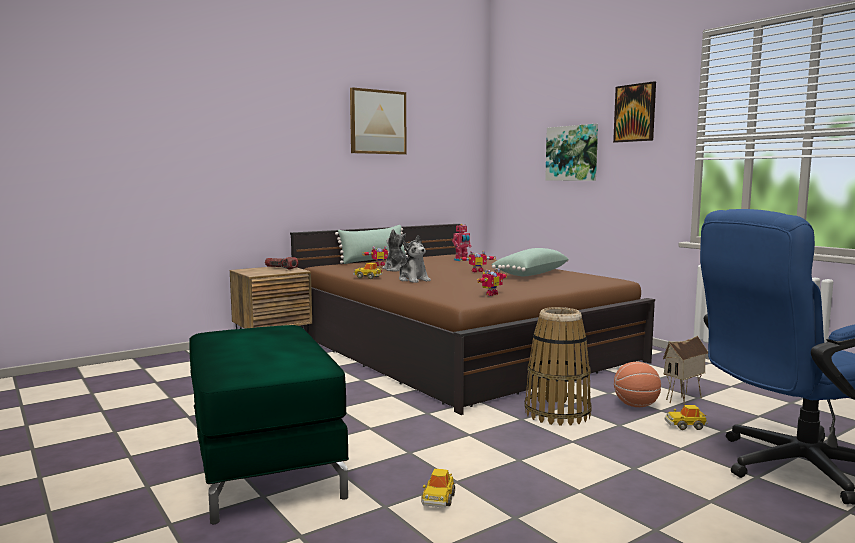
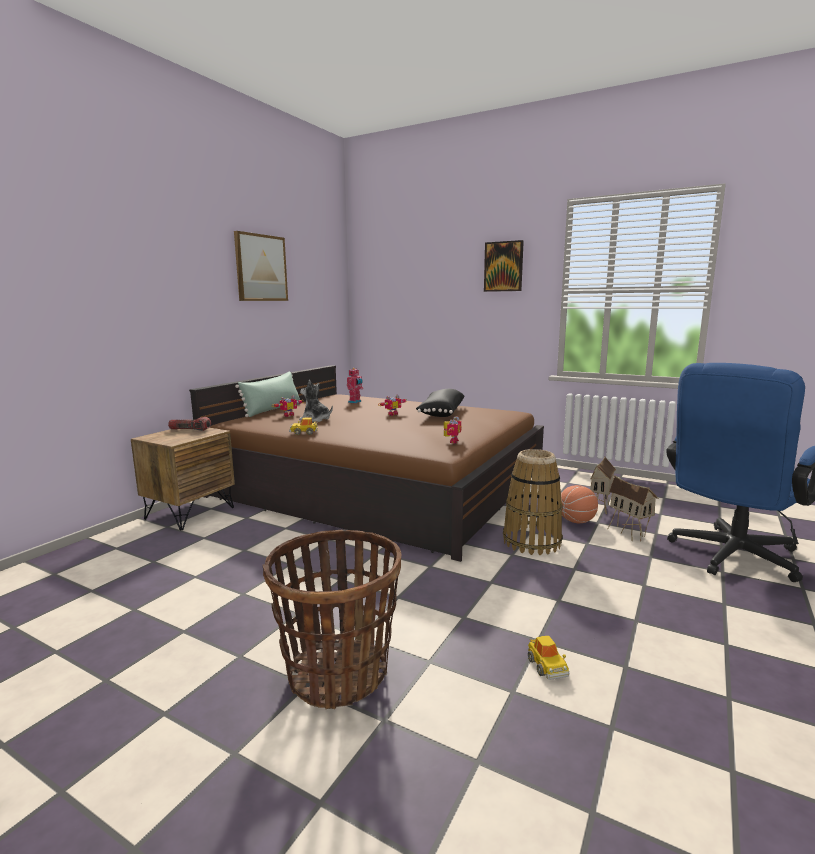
camera: 25 degrees left, 5 degrees up
(263, 463) = (338, 673): green ottoman -> basket
(413, 280) = (354, 431): plush toy -> none
(530, 274) = (440, 413): green pillow -> black pillow
(572, 153) = (441, 300): picture -> none
(685, 426) = (629, 534): toy car -> toy house

